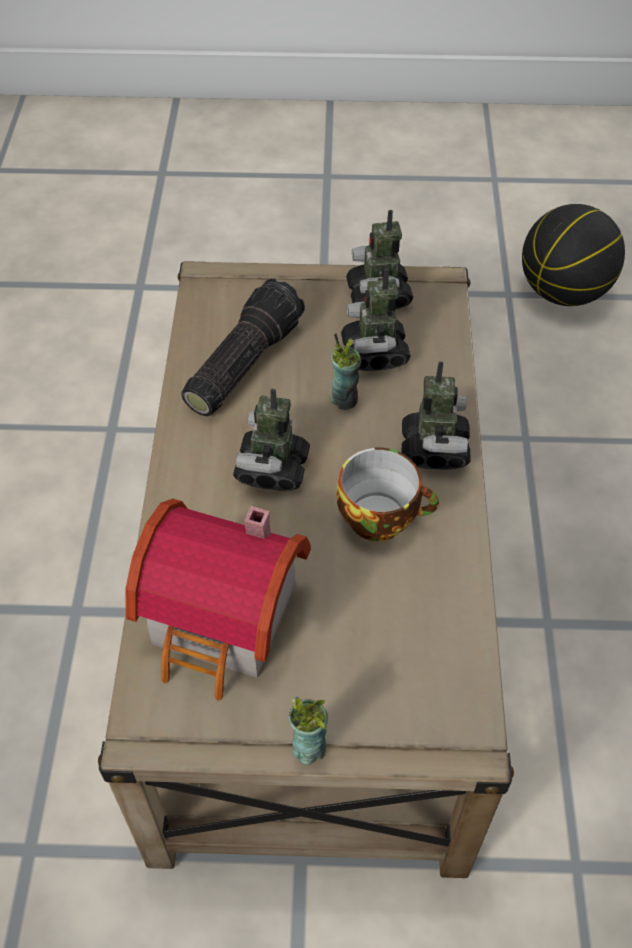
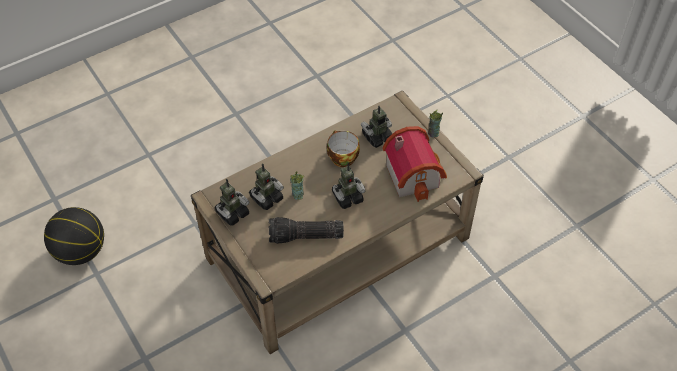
camera: 125 degrees left, 0 degrees up
(434, 449) = (300, 158): toy robot -> toy robot (377, 137)

